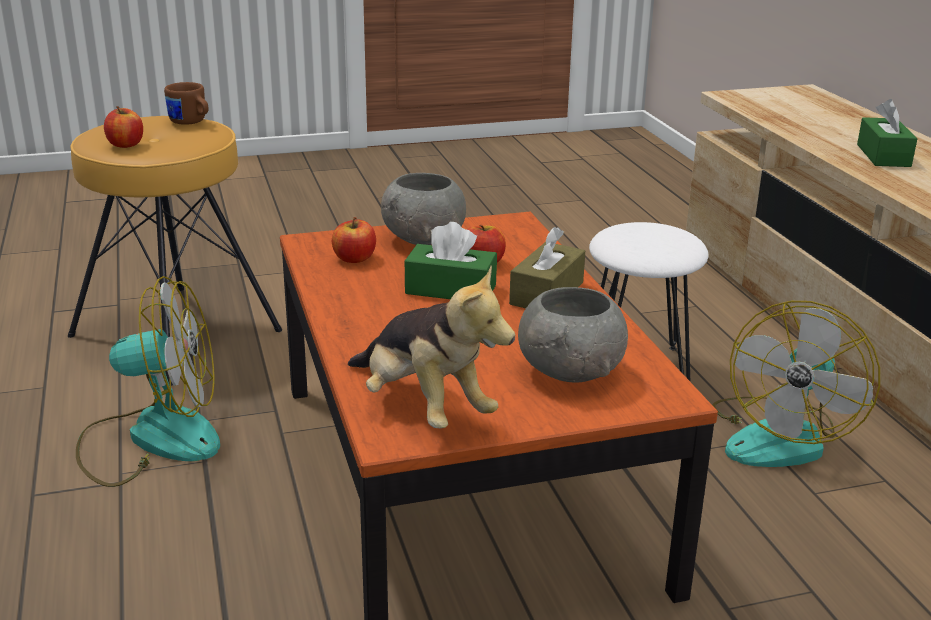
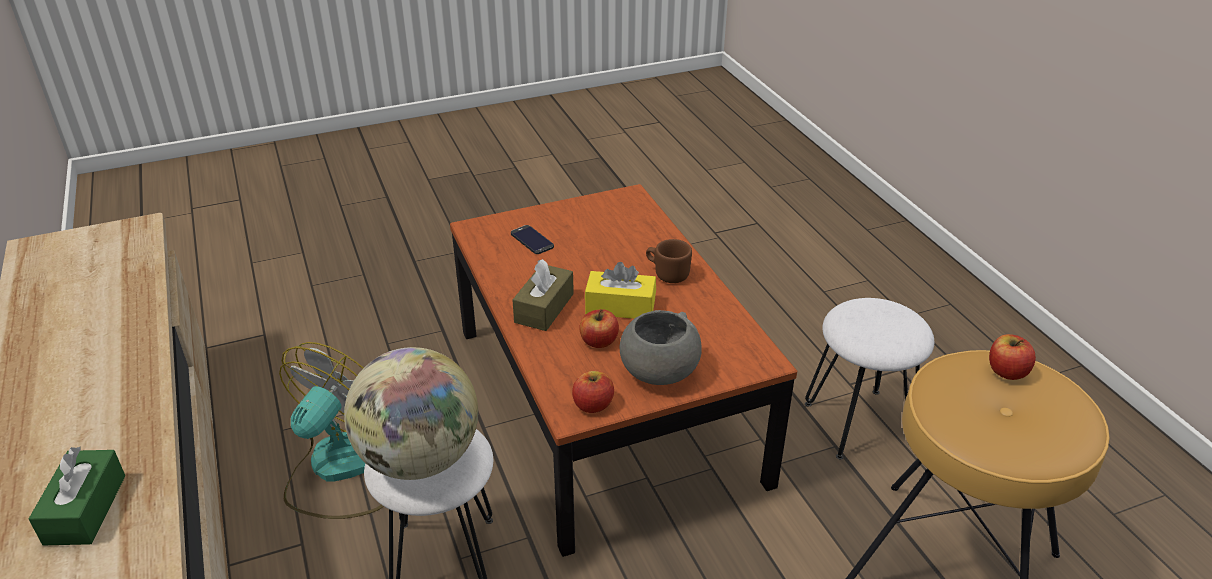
camera: 175 degrees right, 10 degrees up
(152, 438) = (859, 424): fan -> white stool
(191, 123) = (991, 436): brown mug -> brown mug (667, 274)
(354, 259) = (711, 338): apple -> apple (593, 405)
(423, 407) = (617, 212): plush toy -> none
(450, 289) = (620, 306): green tissue box -> yellow tissue box
(570, 371) = (532, 240): grey bowl -> phone
(656, 235) = (419, 459): none -> globe

